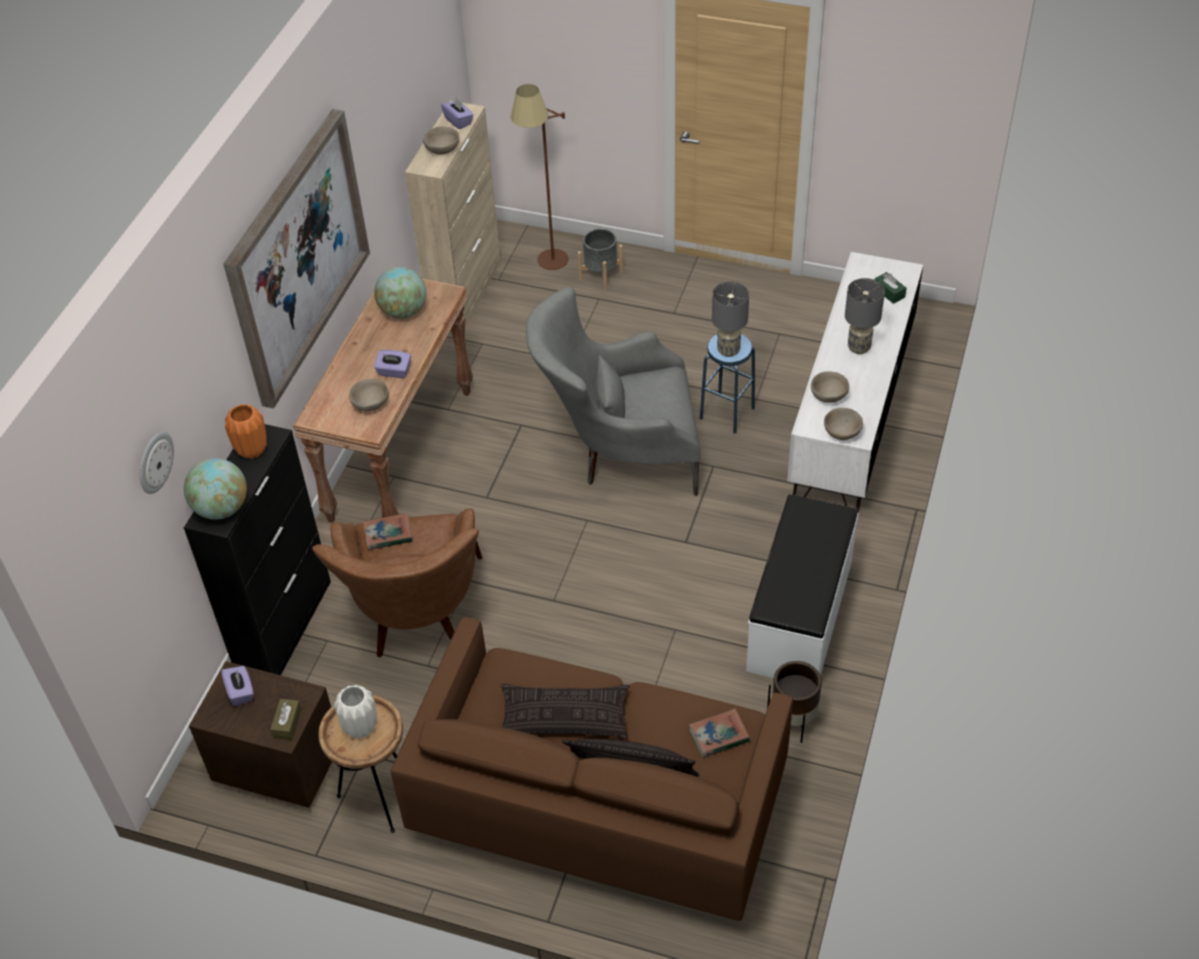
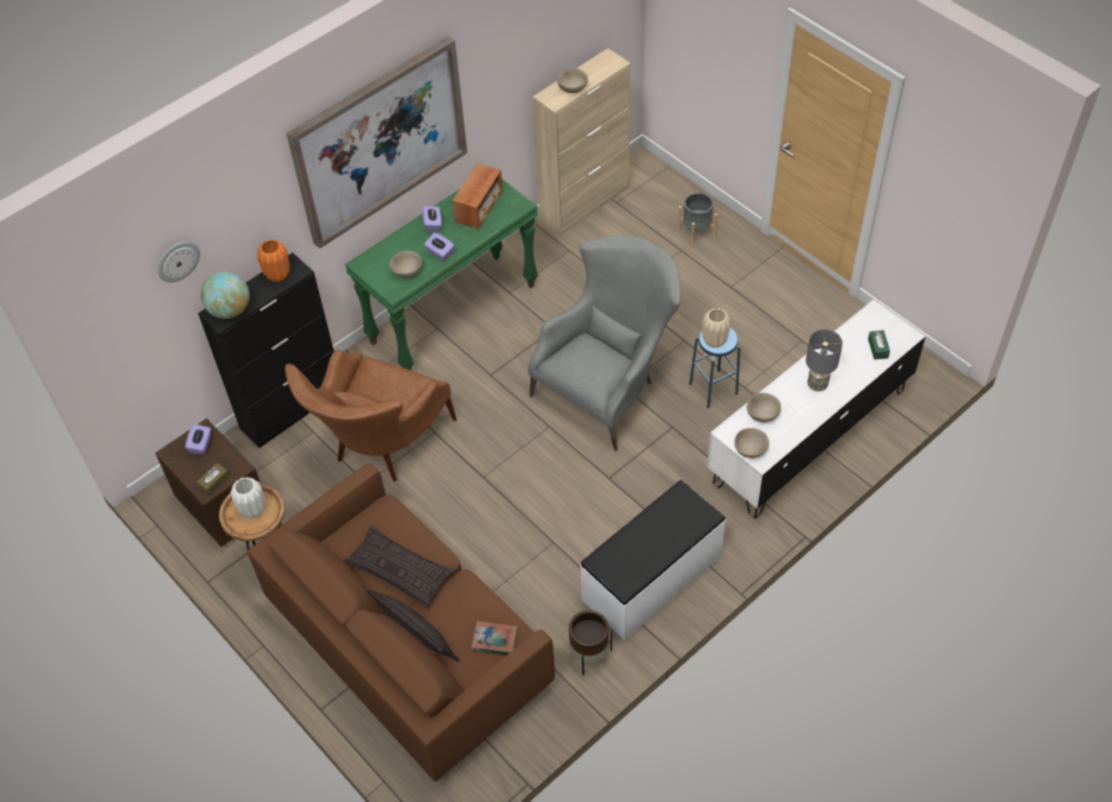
camera: 30 degrees right, 5 degrees up
(388, 534) = (376, 374): book -> none
(400, 454) = (453, 313): brown console table -> green console table
(403, 311) = (479, 207): globe -> radio
(458, 121) = (601, 68): purple tissue box -> purple tissue box (433, 224)
(548, 268) = (660, 209): brown floor lamp -> none
(619, 454) = (608, 384): grey armchair -> grey armchair turned 105 degrees clockwise
(728, 350) = (714, 341): grey table lamp -> beige vase

